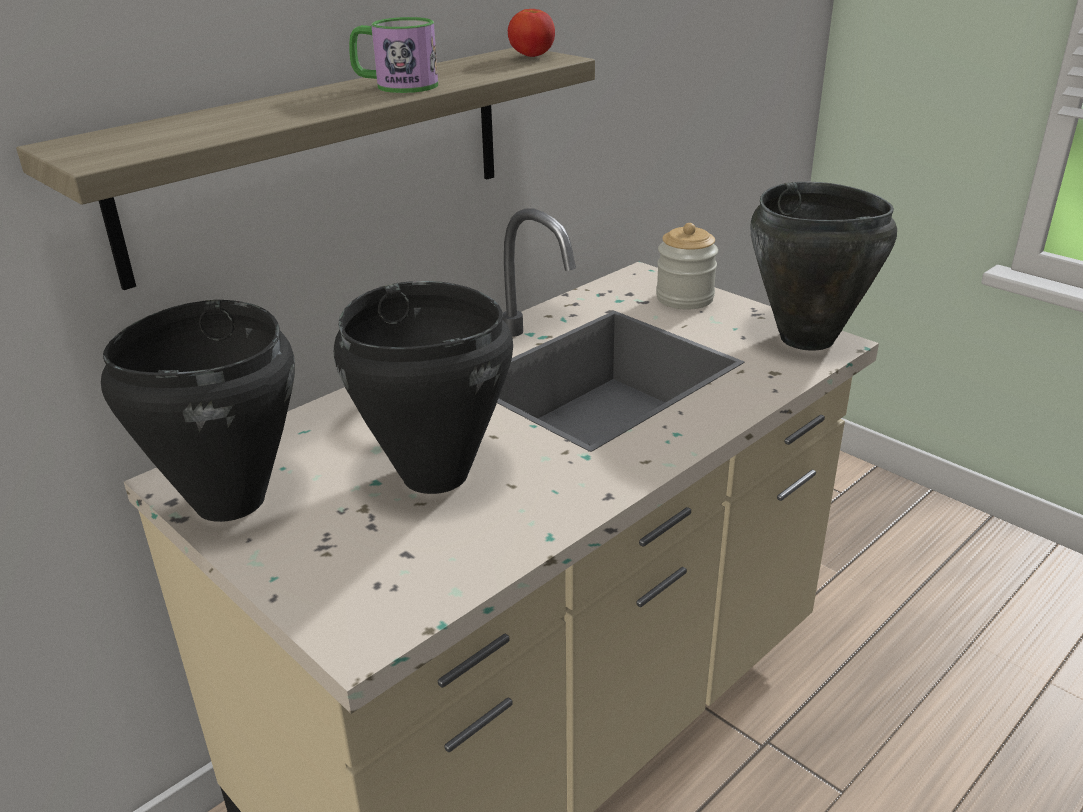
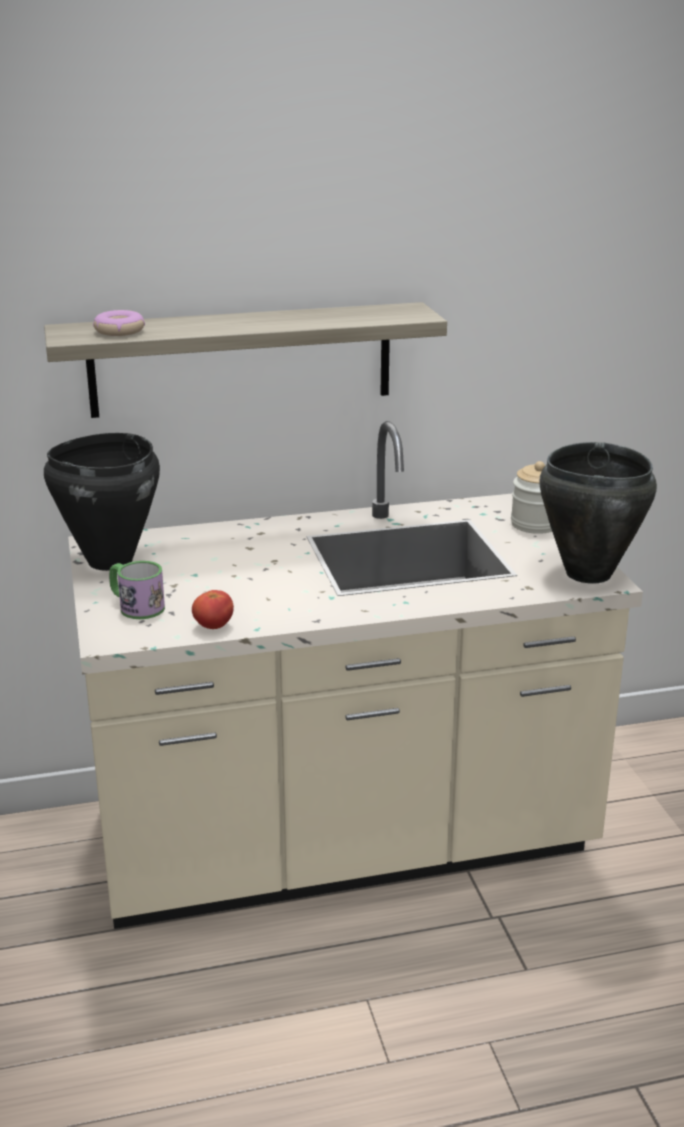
camera: 30 degrees right, 5 degrees down
(171, 135) = (119, 331): none -> donut
(396, 86) = (284, 320): mug -> mug (136, 606)
(434, 476) = (230, 581): black cooking pot -> none
(531, 56) = (408, 312): tomato -> tomato (213, 626)

